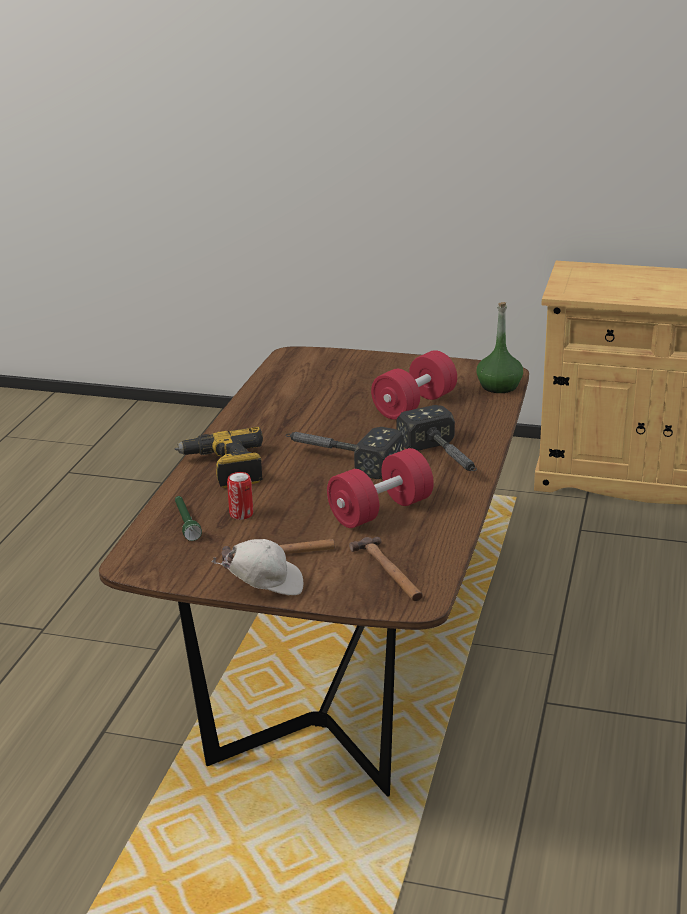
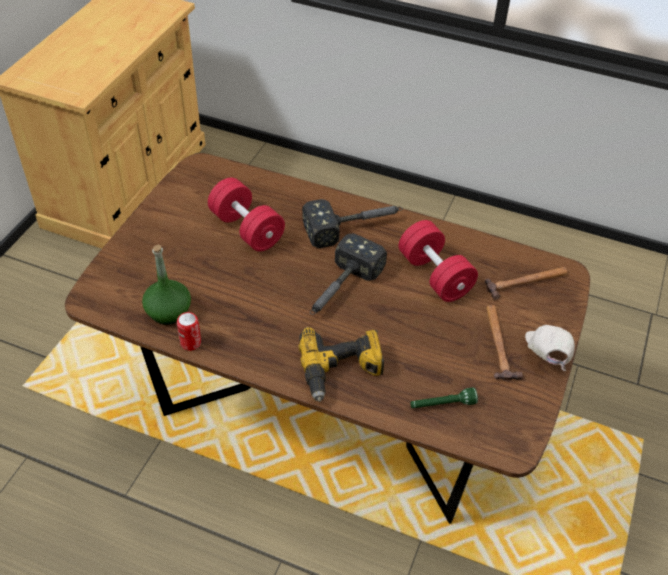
camera: 85 degrees left, 20 degrees up
(241, 514) = (430, 364): can -> can (190, 343)
(499, 386) = (227, 174): green bottle -> green bottle (168, 312)

